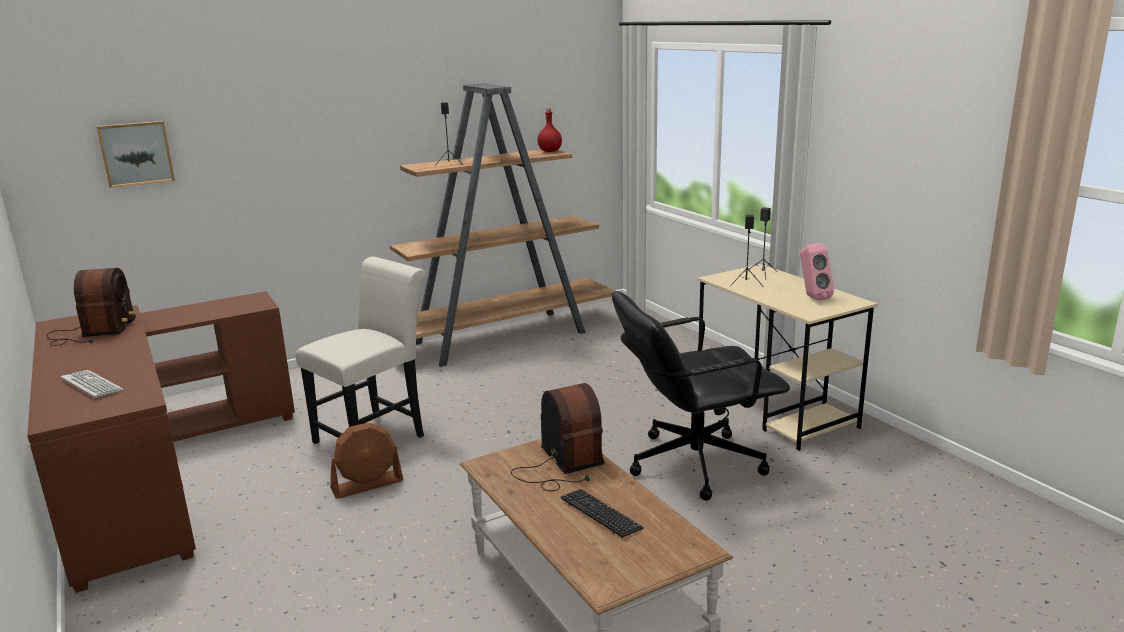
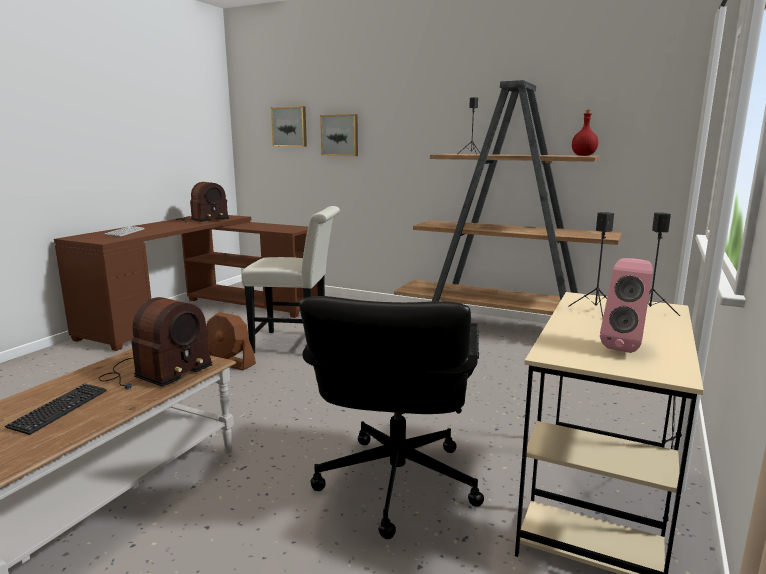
camera: 55 degrees right, 5 degrees down
(233, 157) = (340, 135): none -> picture
(693, 463) = (395, 483): black office chair -> black office chair turned 120 degrees counterclockwise

